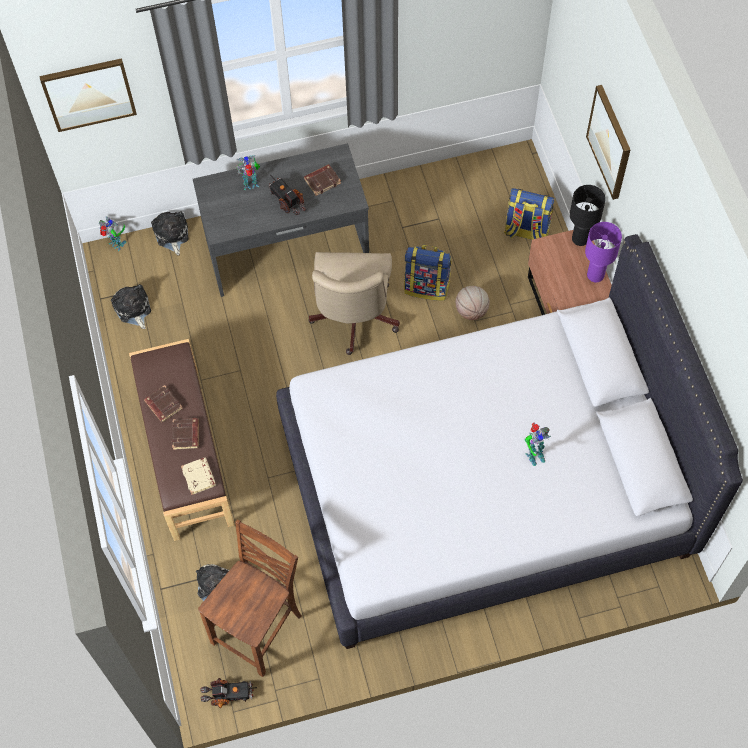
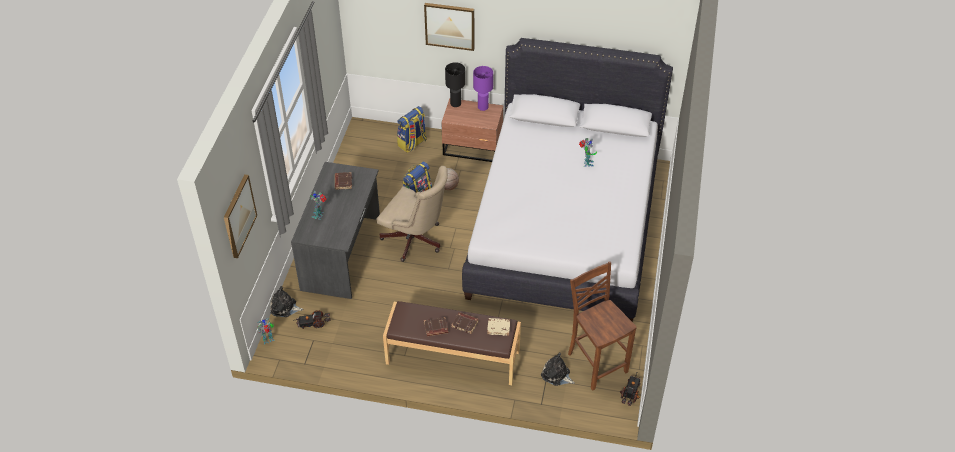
camera: 65 degrees left, 15 degrees down
(133, 309) = (326, 348): plush toy -> none
(287, 200) = (344, 202): toy truck -> toy truck (313, 323)

